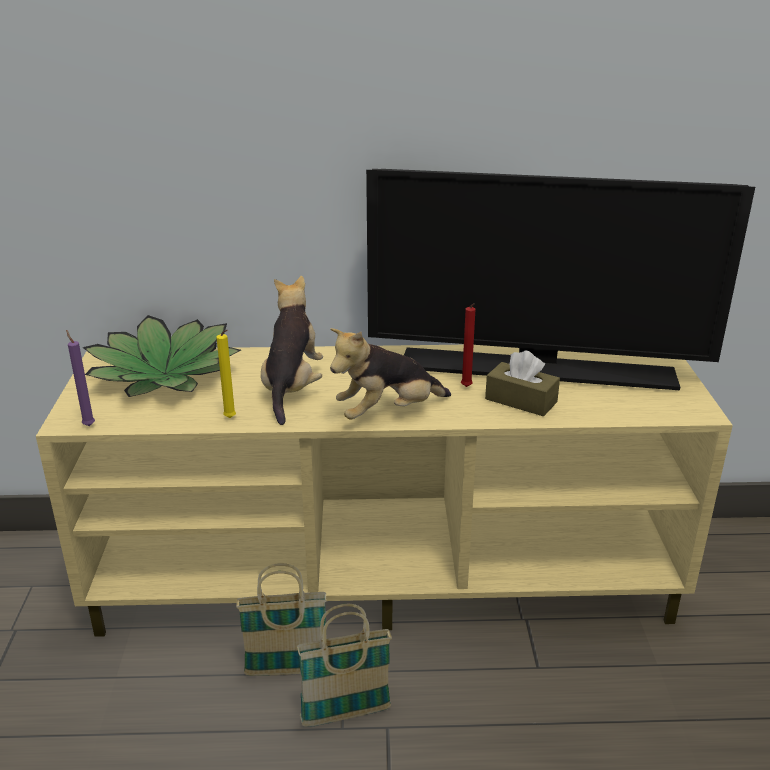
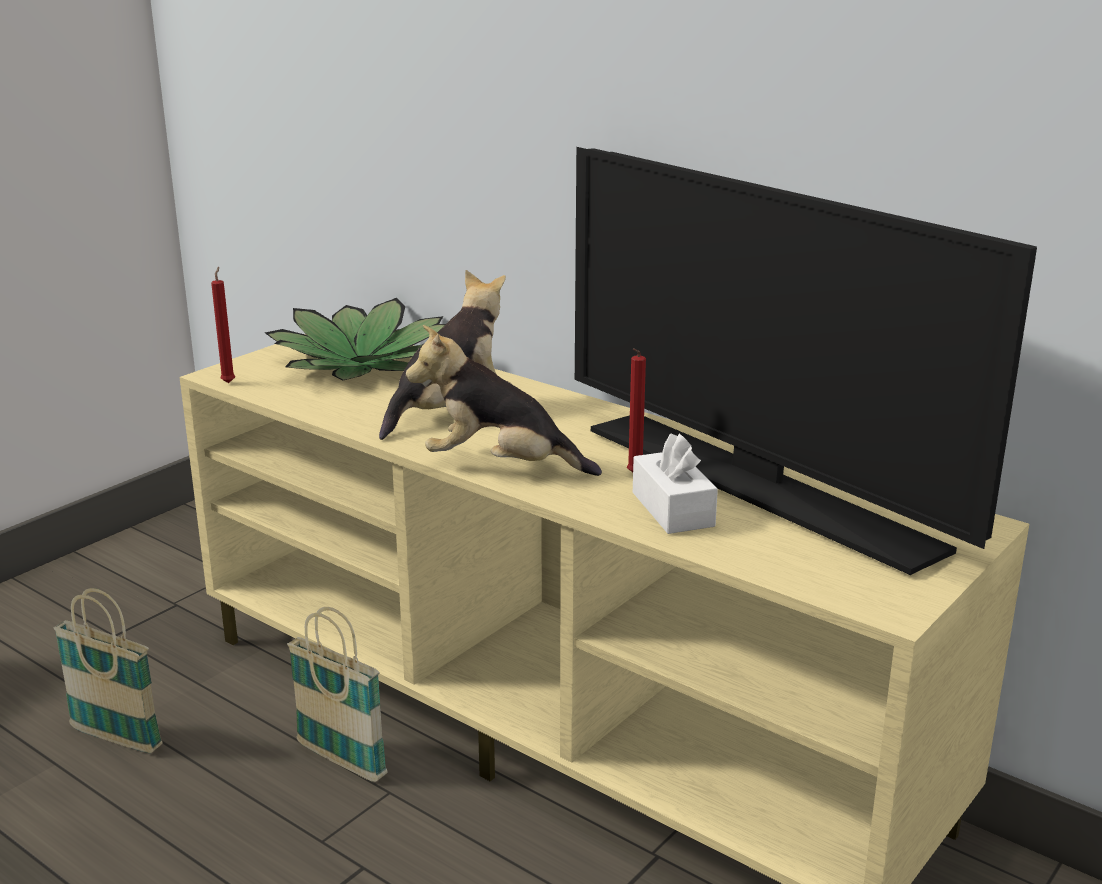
camera: 40 degrees right, 5 degrees down
(88, 425) = (229, 382): purple candle -> red candle
(231, 419) = (347, 418): yellow candle -> none
(346, 714) = (341, 831): basket -> basket (116, 738)
(521, 400) = (672, 509): brown tissue box -> white tissue box

